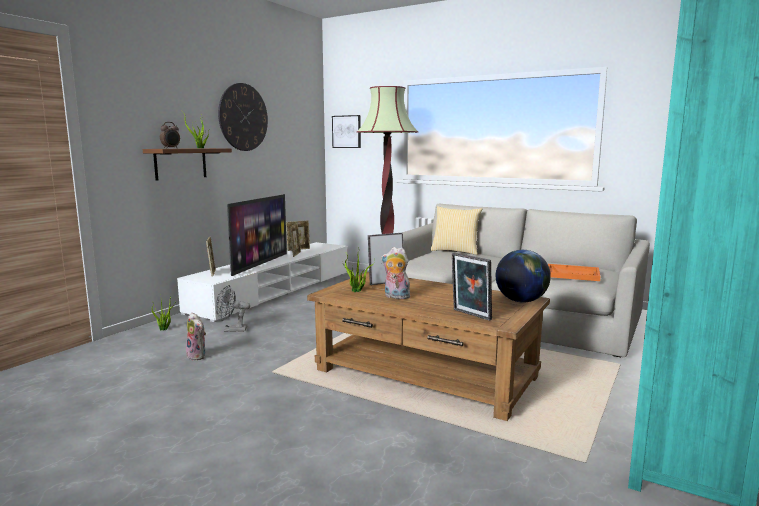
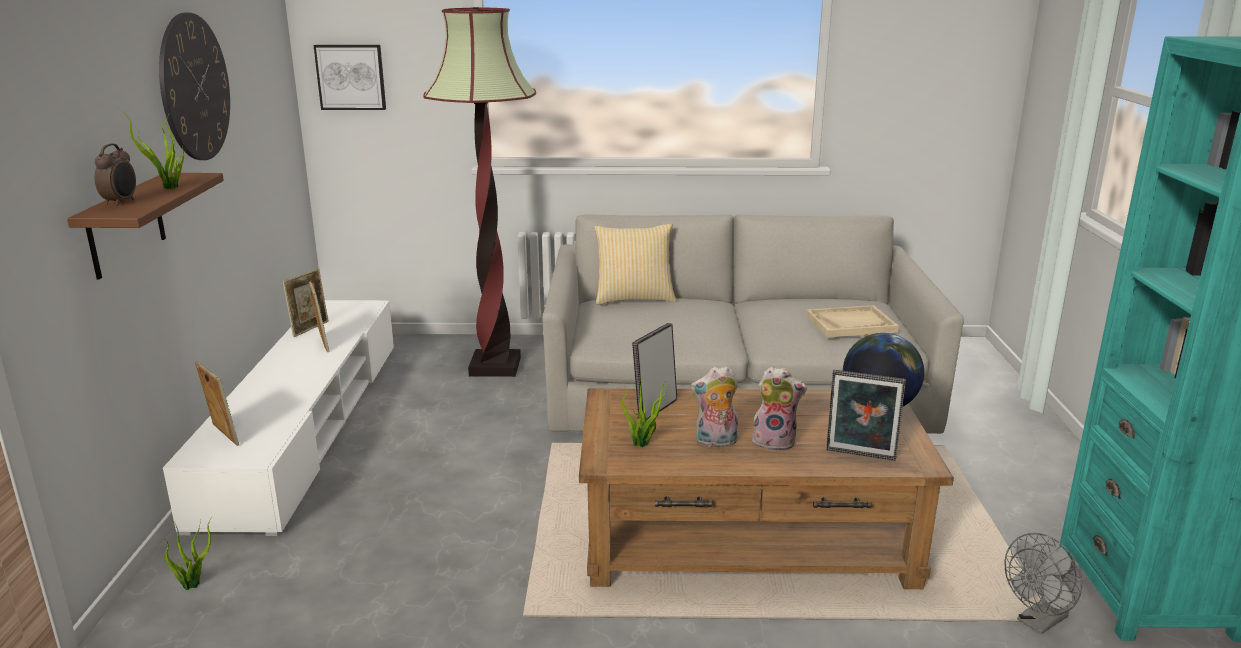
camera: 30 degrees left, 10 degrees up
(198, 356) = (349, 627): plush toy -> plush toy (775, 442)
(231, 330) = (337, 545): grey fan -> grey fan (1038, 623)
(259, 264) = (287, 387): television -> none
(572, 274) = (851, 324): orange tray -> beige tray

